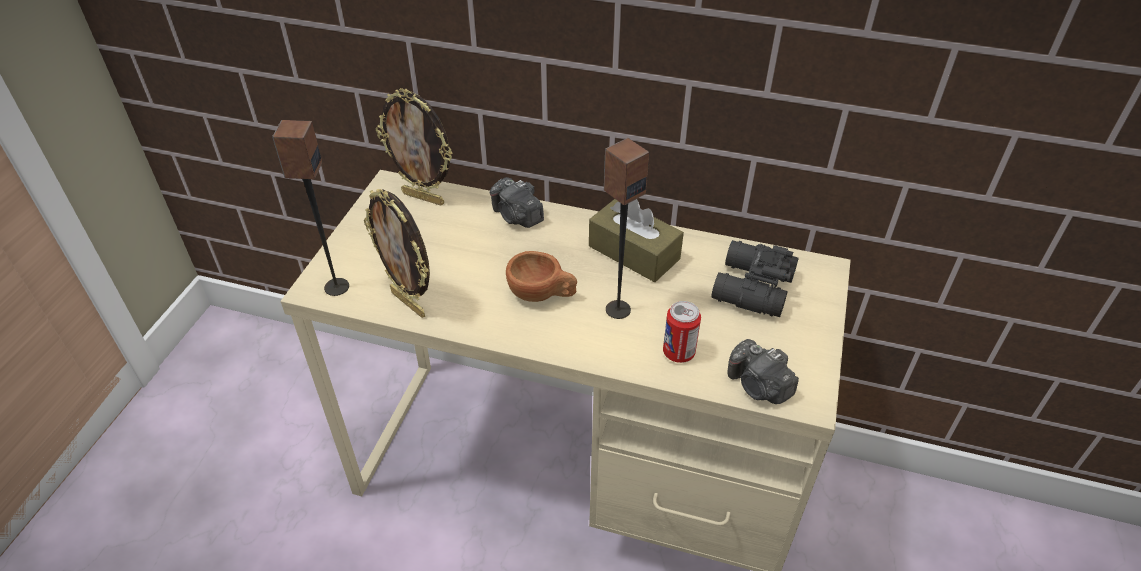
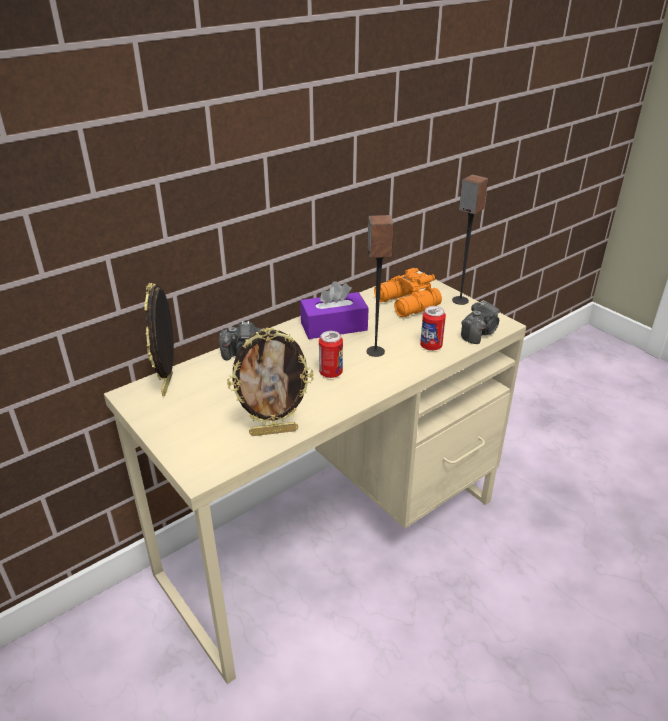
camera: 55 degrees left, 10 degrees down
(336, 287) = (212, 461): speaker -> speaker (460, 300)
(424, 197) = (169, 384): picture frame -> picture frame turned 120 degrees clockwise
(542, 294) = (330, 373): brown cup -> can
(634, 252) = (334, 326): brown tissue box -> purple tissue box
(750, 288) = (406, 304): black binoculars -> orange binoculars
(758, 386) = (479, 333): camera -> camera turned 45 degrees counterclockwise

